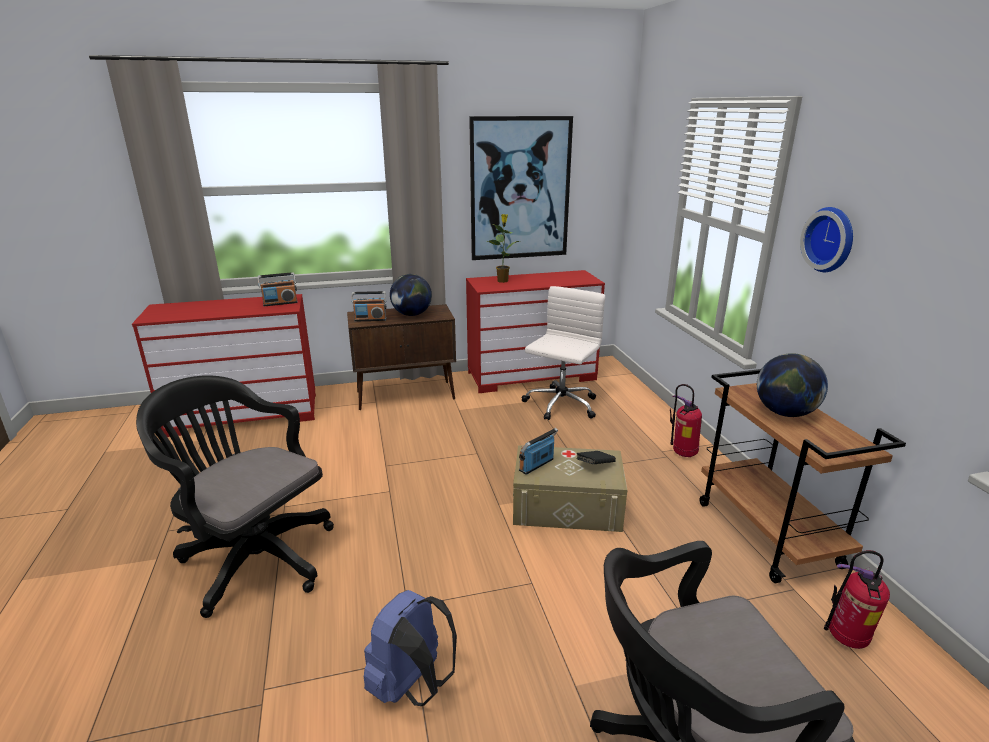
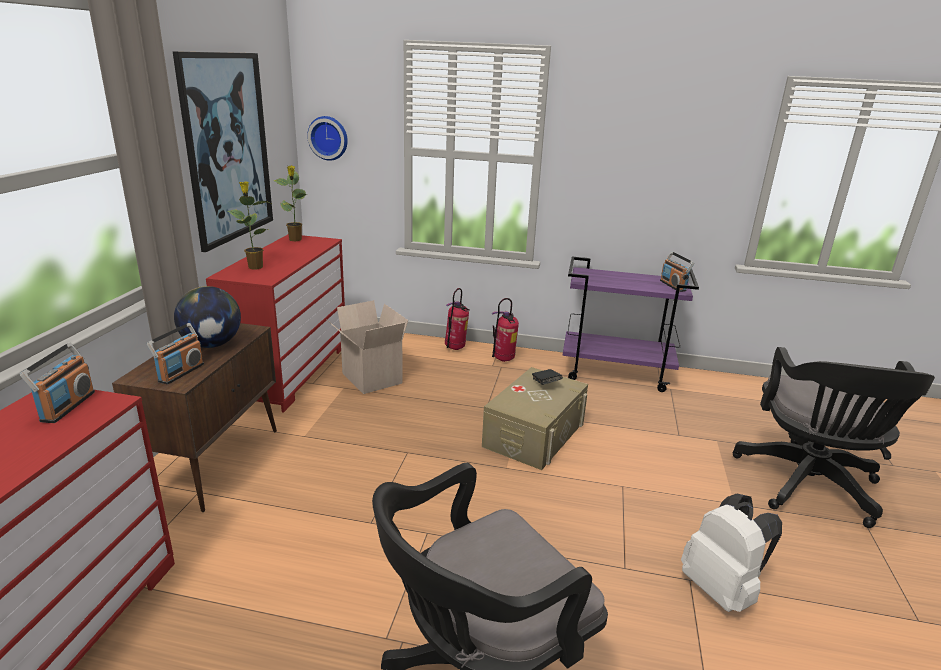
camera: 65 degrees left, 0 degrees up
(412, 685) = (721, 590): blue backpack -> white backpack
(537, 465) = (526, 407): radio -> radio (673, 286)
(560, 405) = (369, 378): white office chair -> cardboard box
(575, 274) = (295, 240): none -> potted plant
(768, 534) = (616, 373): brown cart -> purple cart
(784, 413) = (622, 280): globe -> none
(831, 239) = (603, 152): wall clock -> wall clock (329, 138)
(845, 640) = (716, 393): fire extinguisher -> fire extinguisher (455, 348)

